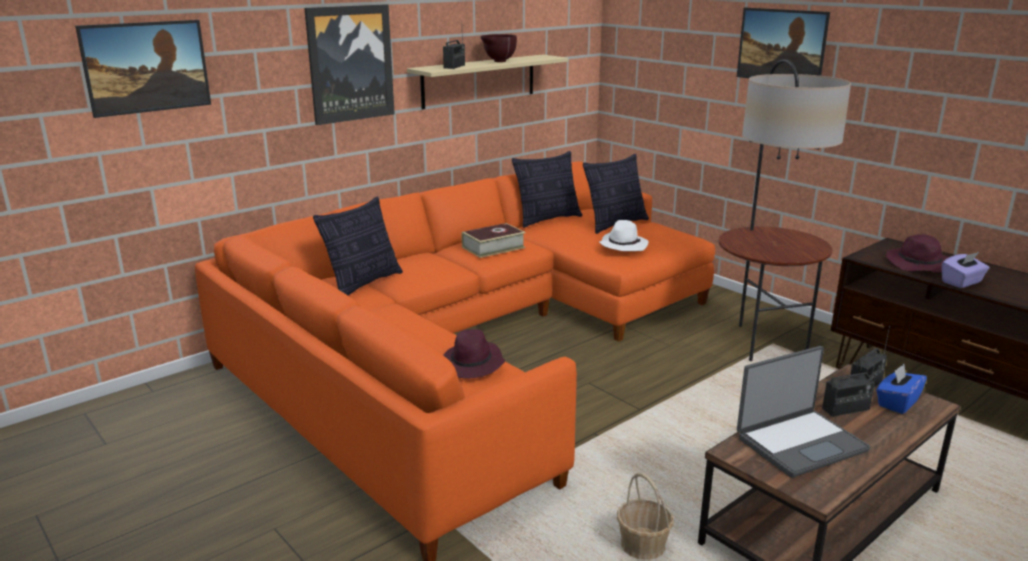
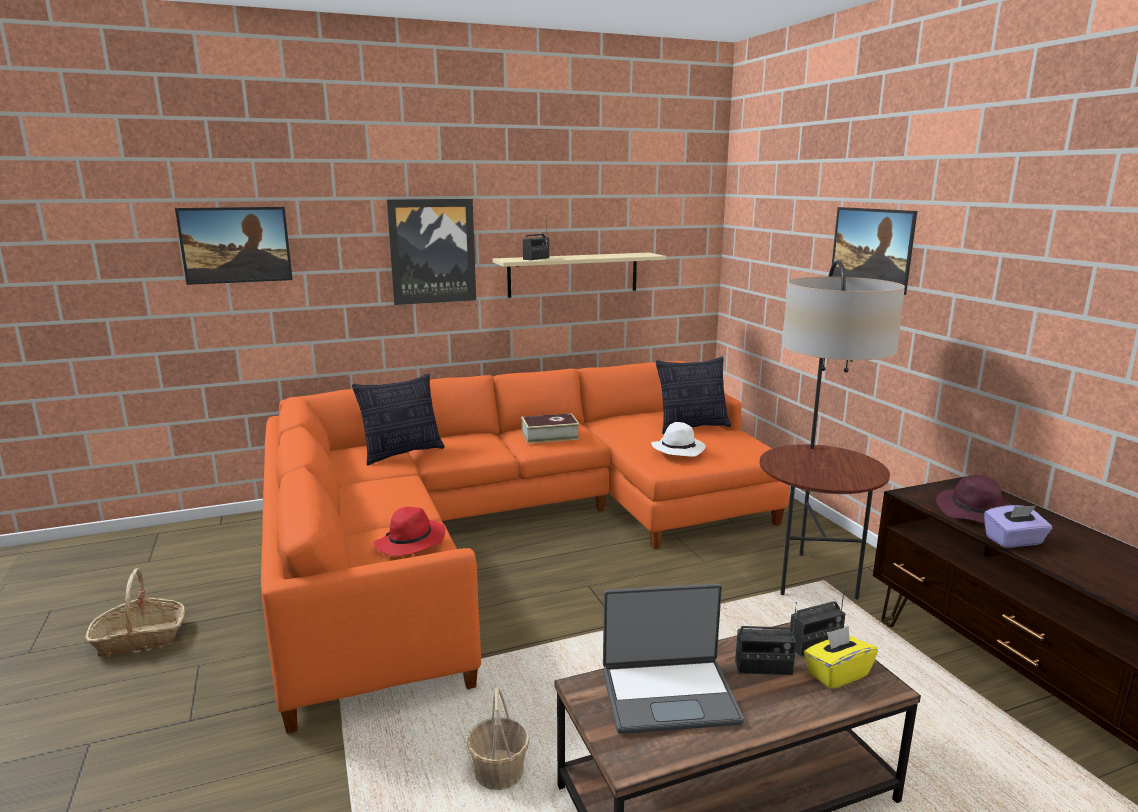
camera: 20 degrees right, 5 degrees down
(180, 519) = (140, 638): none -> basket
(472, 365) = (410, 543): purple hat -> red hat
(498, 61) = (588, 256): brown bowl -> none
(547, 219) = (629, 415): pillow -> none
(897, 403) = (837, 674): blue tissue box -> yellow tissue box

